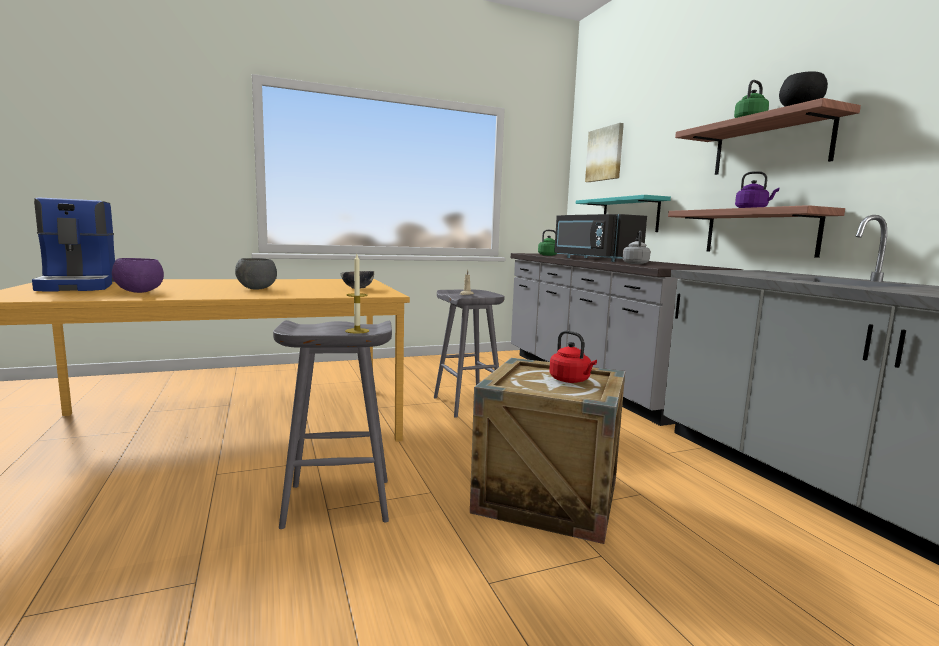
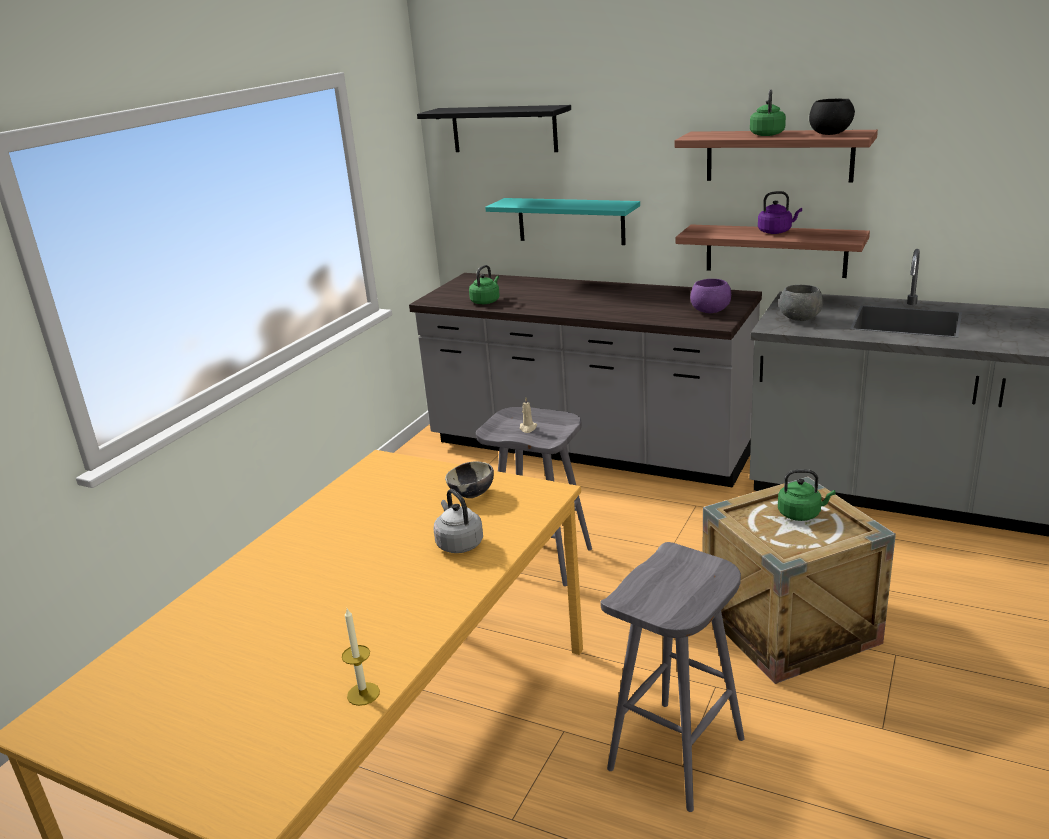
camera: 40 degrees left, 15 degrees up
(80, 285) = (162, 711): coffee machine -> none
(139, 292) = (322, 667): purple bowl -> purple bowl (710, 312)
(256, 289) = (393, 567): grey bowl -> grey bowl (800, 319)
(357, 331) = (700, 578): candle -> candle (363, 694)
(571, 380) = (801, 514): red kettle -> green kettle
(593, 259) = (581, 306): black microwave -> none
(605, 154) = (504, 129): picture -> black shelf
(635, 263) = (662, 312): grey kettle -> grey kettle (458, 543)

